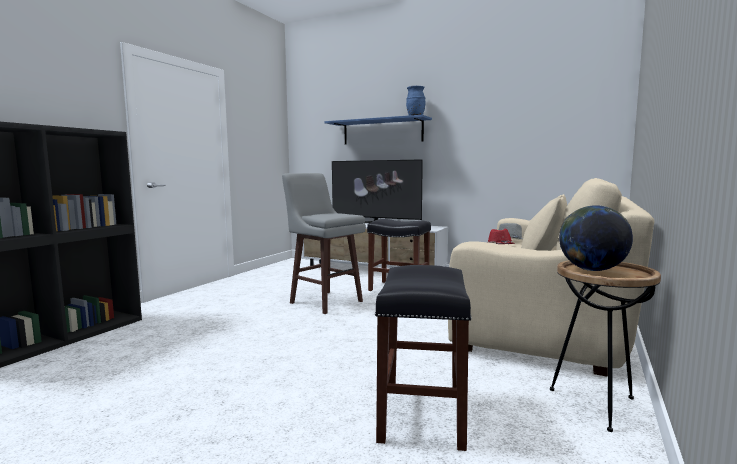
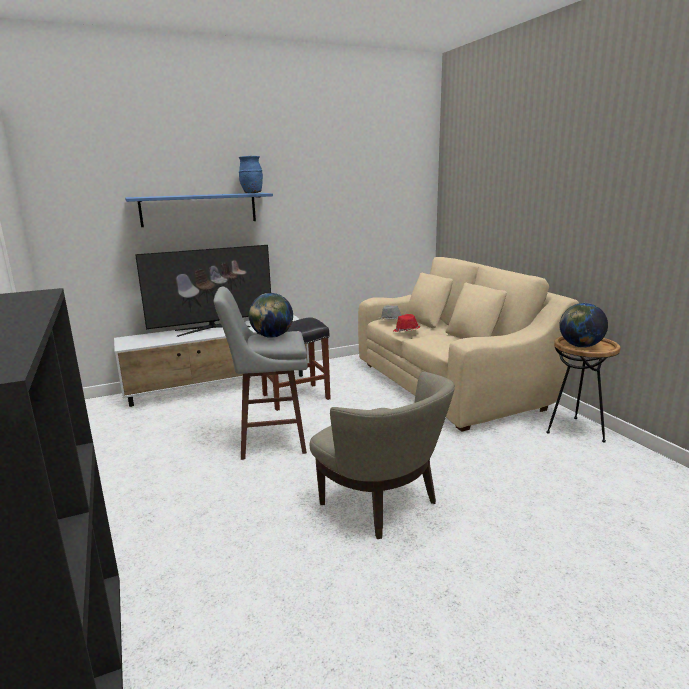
camera: 50 degrees left, 10 degrees up
(289, 354) = (382, 504): none -> beige armchair
(332, 213) = (272, 336): none -> globe
(423, 415) = (545, 486): black stool -> none

